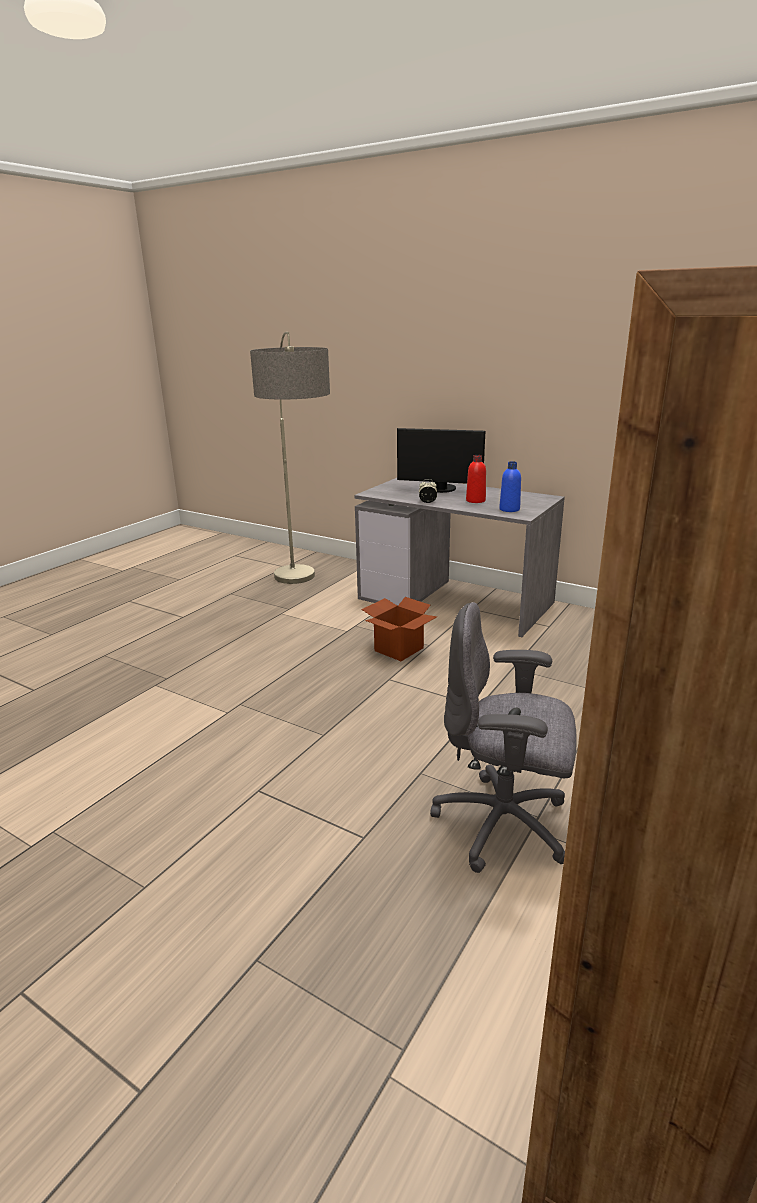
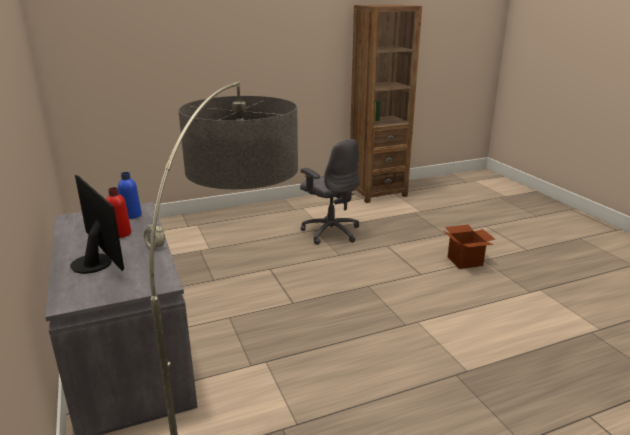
camera: 145 degrees left, 0 degrees up
(399, 649) = (254, 323): cardboard box -> cardboard box (465, 261)

